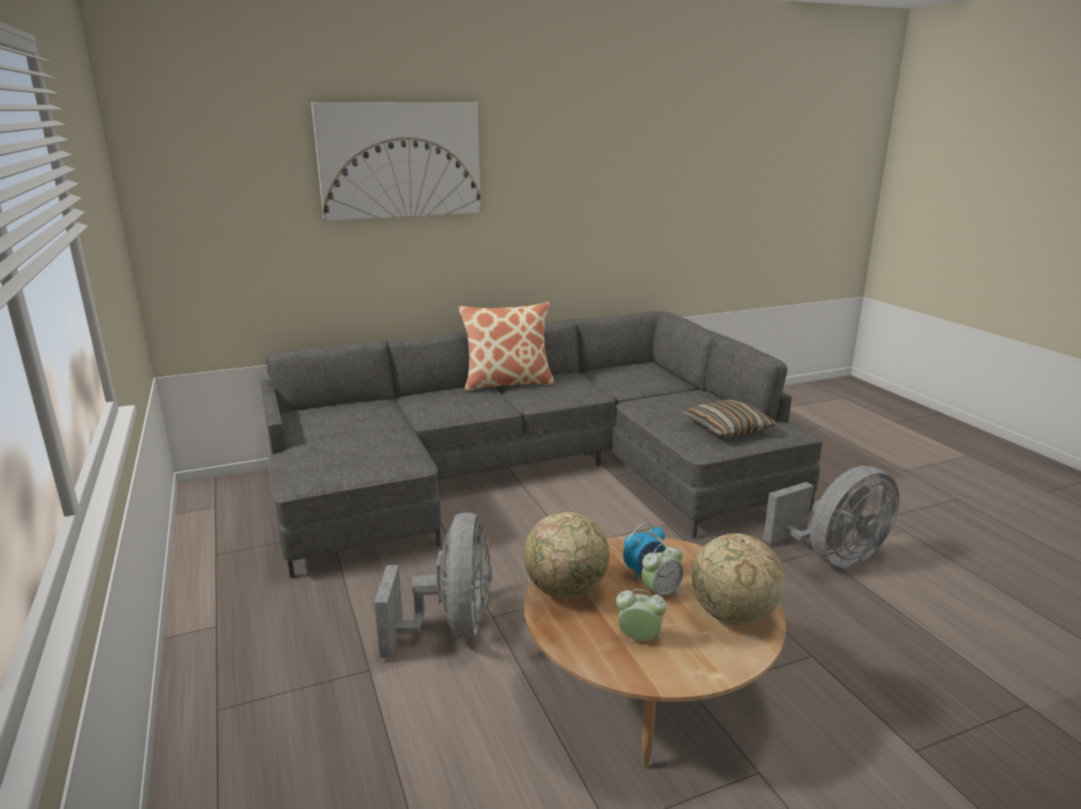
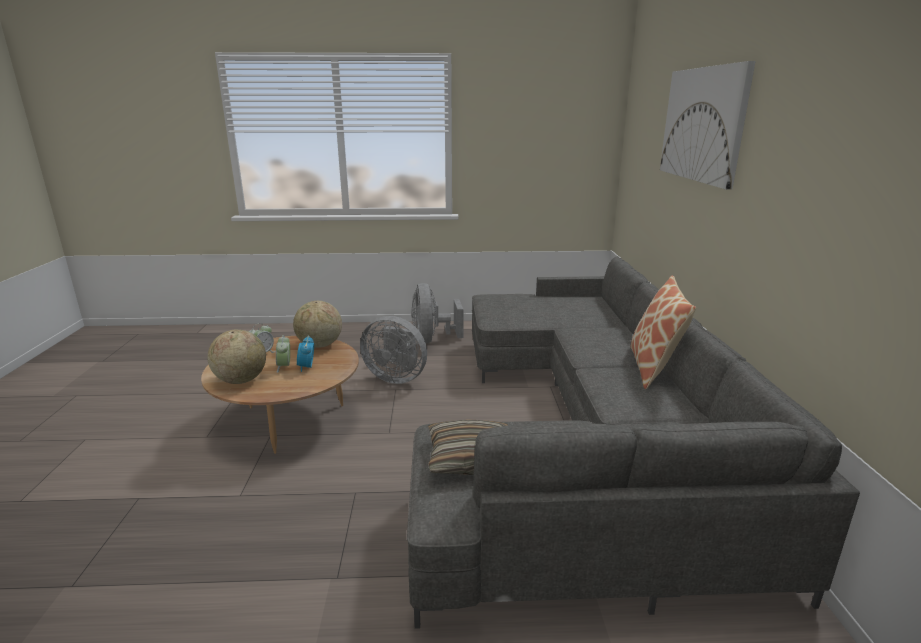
camera: 110 degrees right, 0 degrees up
(833, 557) = (320, 584): grey fan -> grey fan (432, 339)

